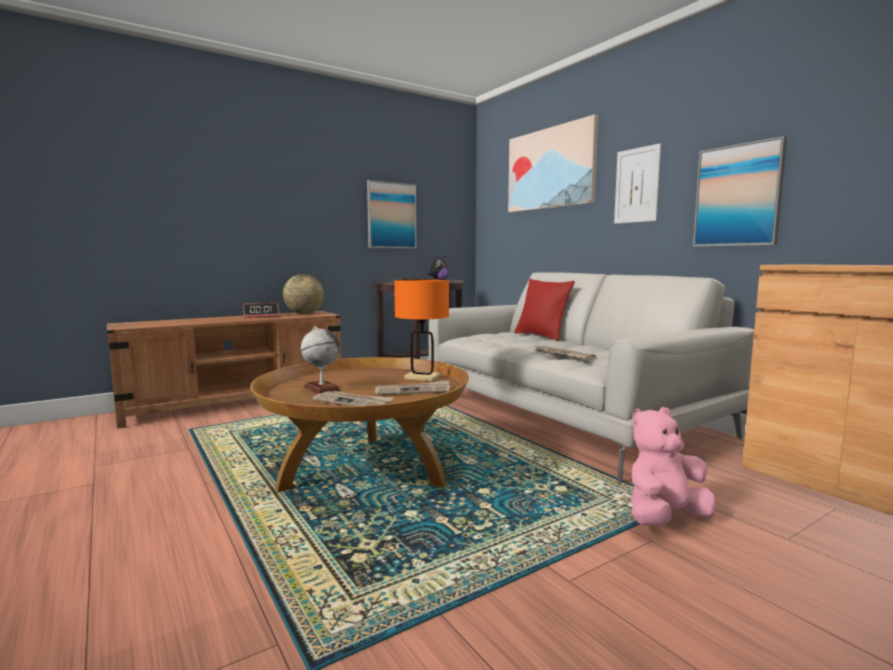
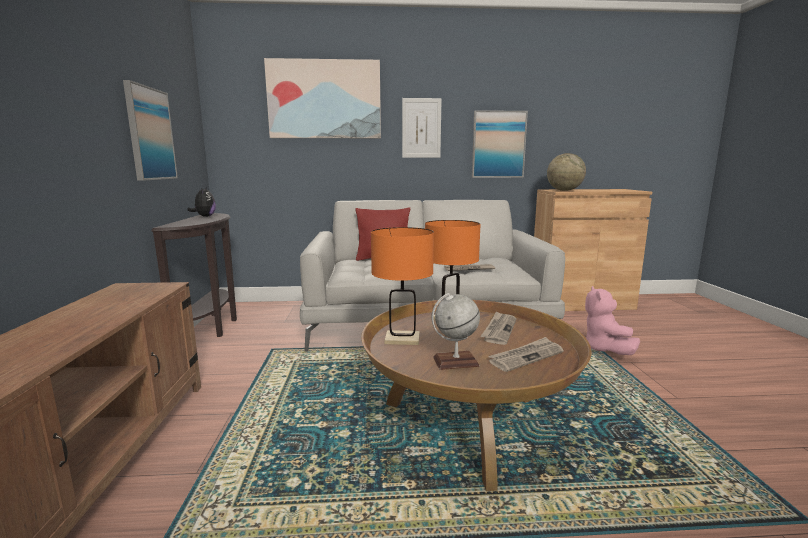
camera: 60 degrees left, 5 degrees up
(261, 316) = (76, 315): alarm clock -> none
(304, 313) = (121, 293): globe -> globe (564, 190)
(354, 374) = (402, 339): none -> orange table lamp

